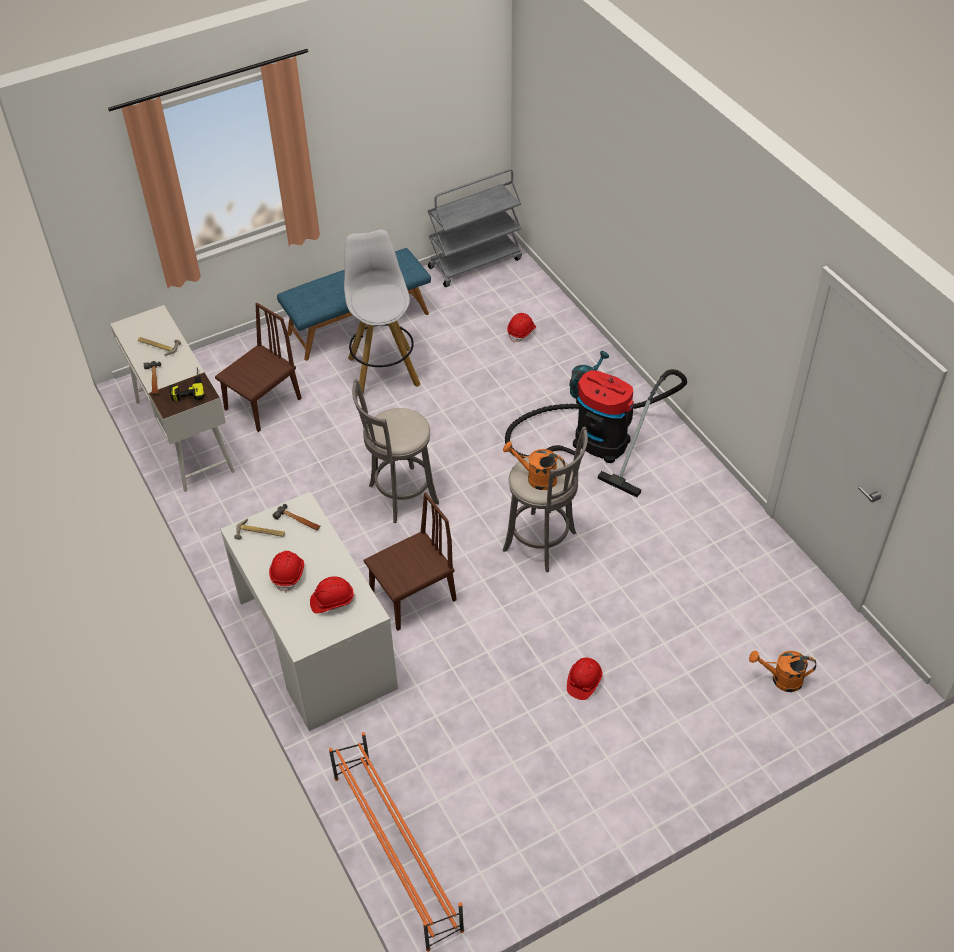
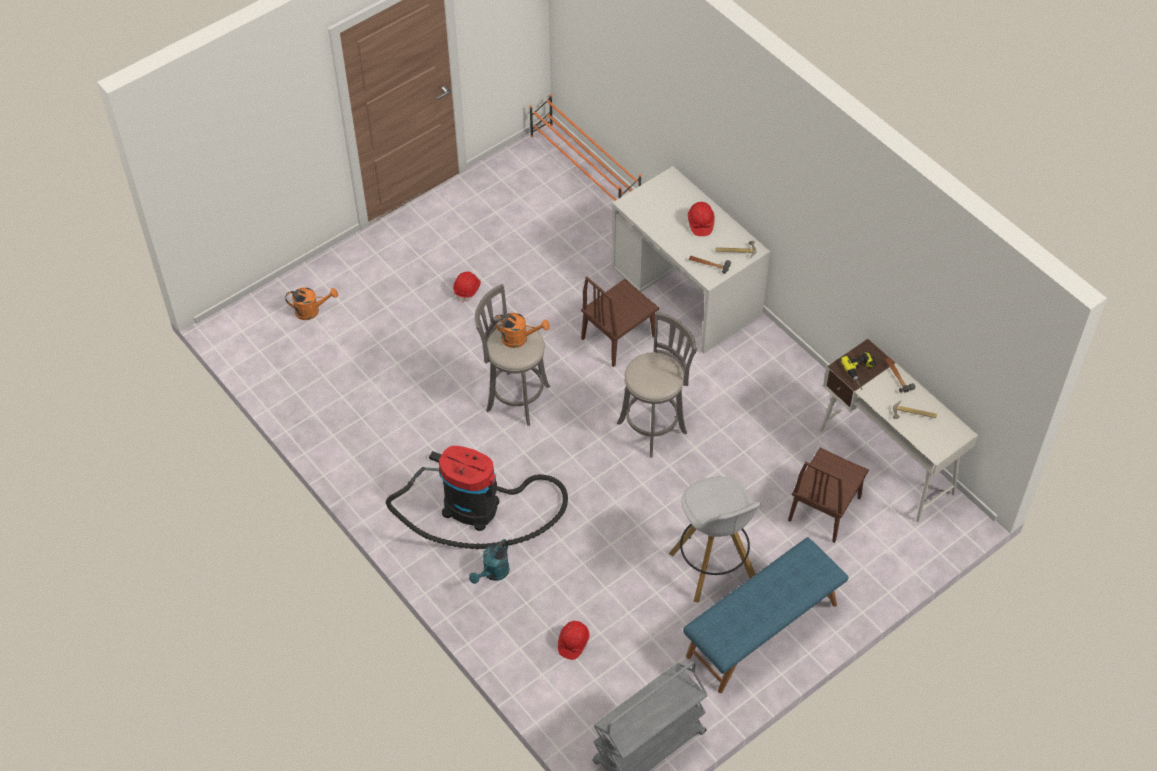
camera: 170 degrees right, 5 degrees up
(332, 601) = (659, 208): red hard hat -> none

